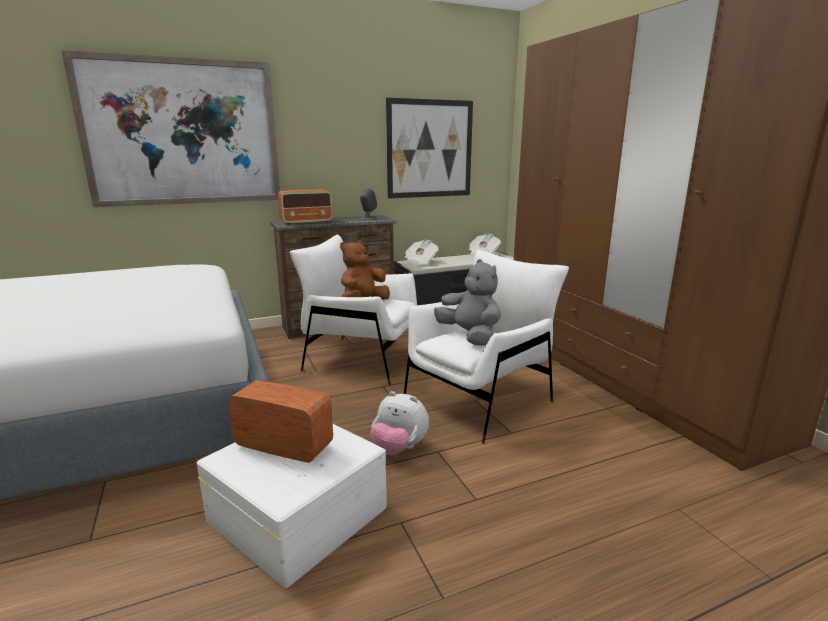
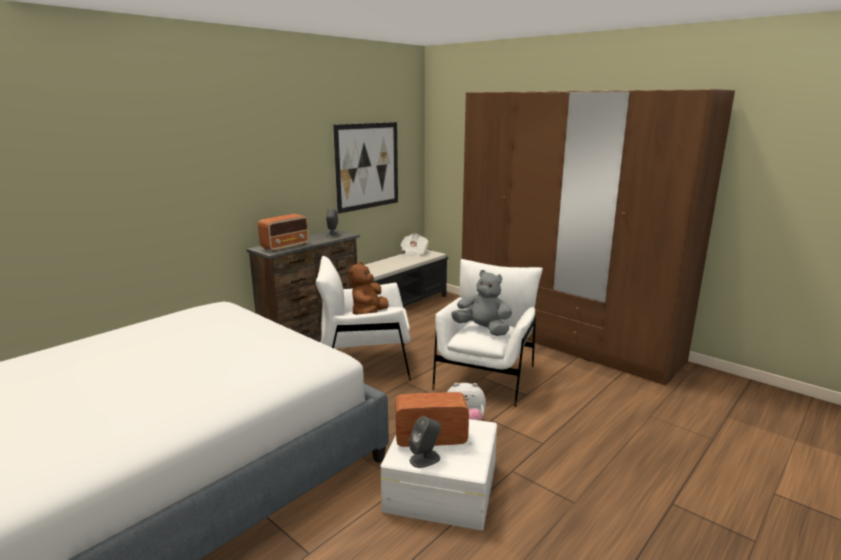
camera: 25 degrees left, 0 degrees up
(183, 133) = (164, 173): picture -> none
(248, 468) = (425, 459): none -> grey speaker
(419, 263) = (372, 268): newspaper -> none

